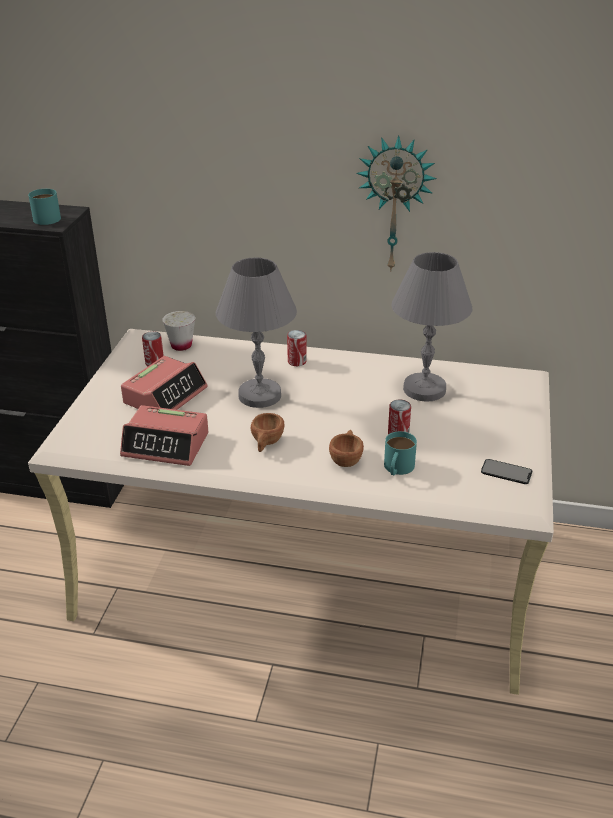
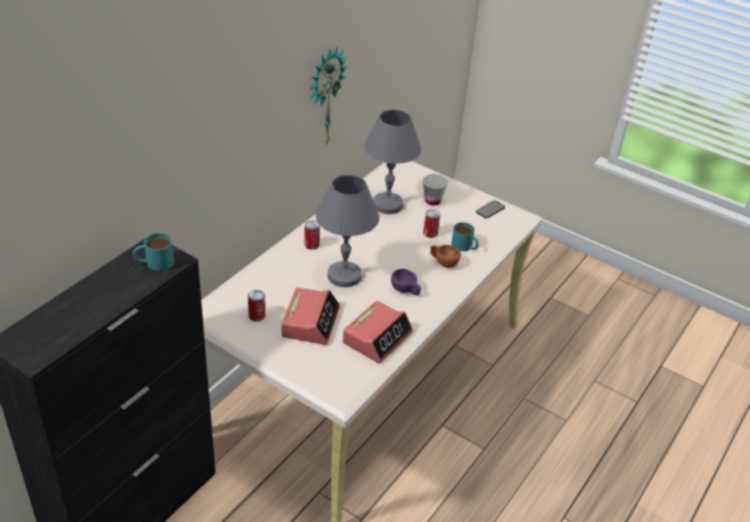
camera: 70 degrees left, 5 degrees up
(165, 395) = (310, 322): alarm clock -> alarm clock turned 45 degrees clockwise
(181, 346) = (240, 294): white cup -> white cup (432, 201)
(266, 443) = (405, 290): brown cup -> purple cup

